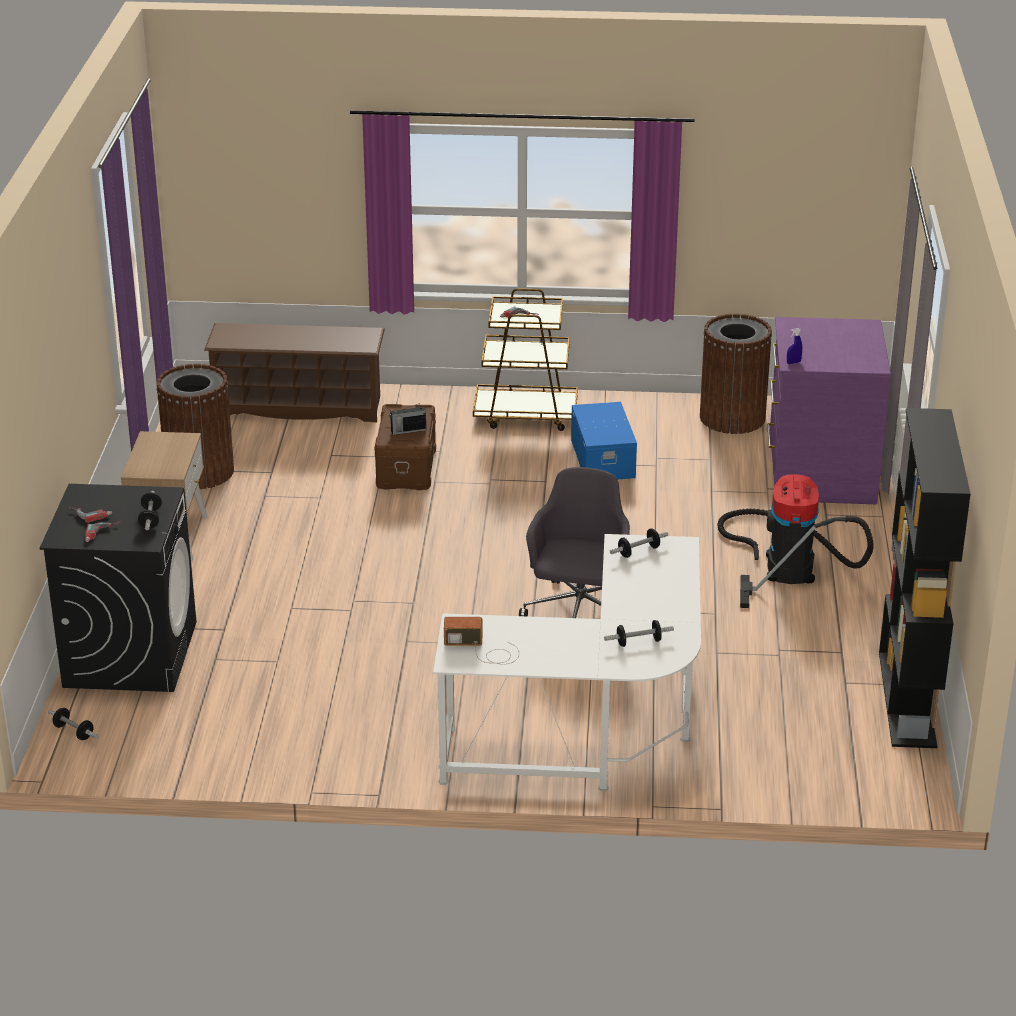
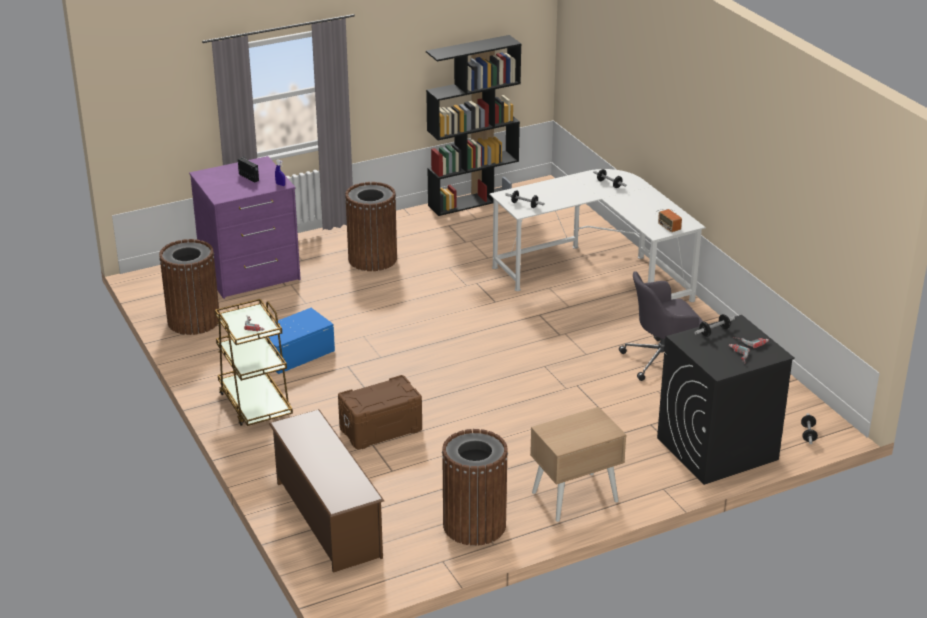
camera: 120 degrees left, 0 degrees up
(407, 431) = (385, 392): radio -> radio (249, 177)
(578, 611) = (492, 308): grey office chair -> grey office chair (662, 361)
(787, 564) = (372, 259): vacuum cleaner -> brown trash can

